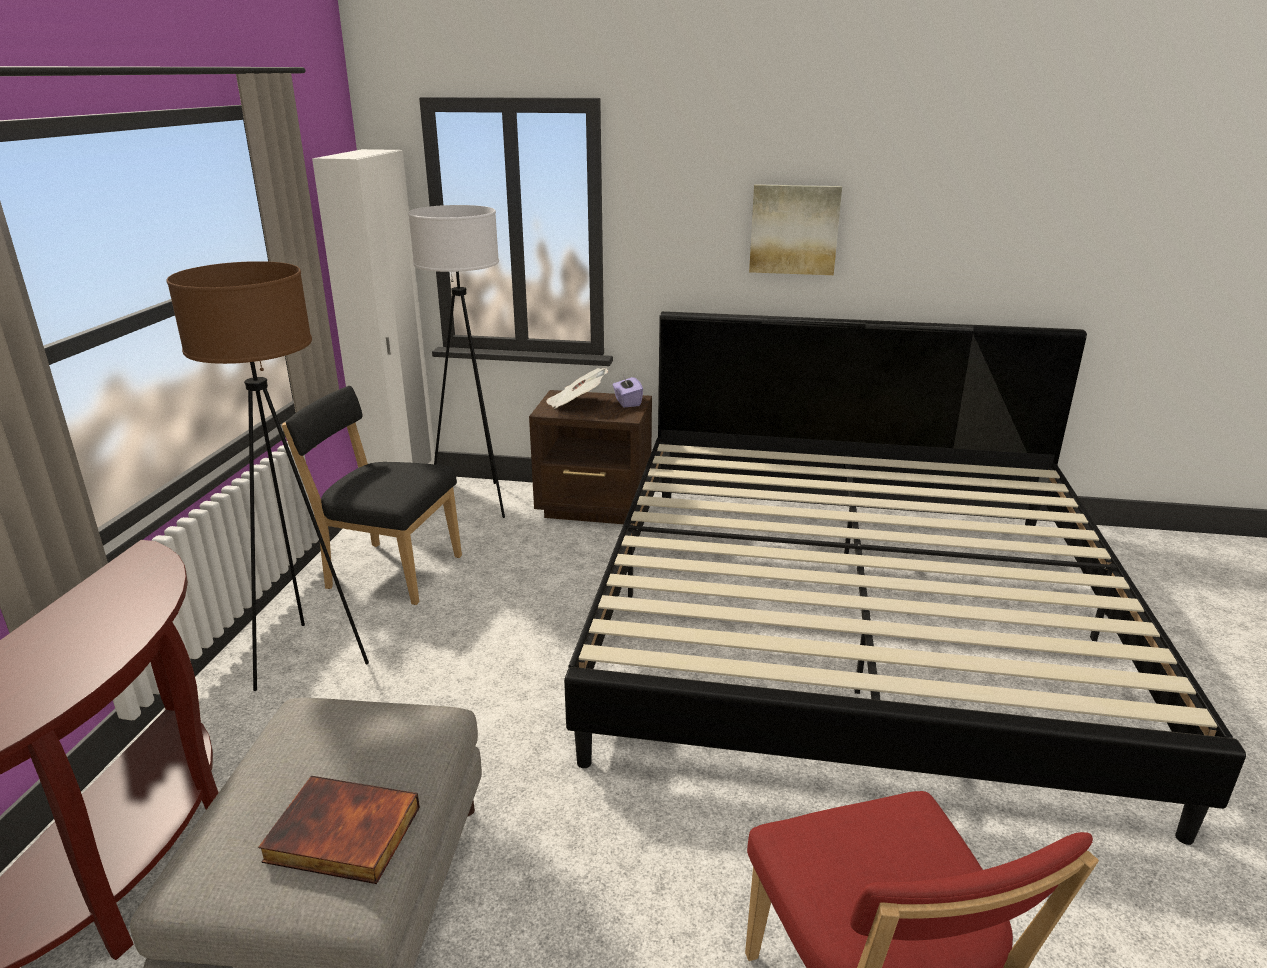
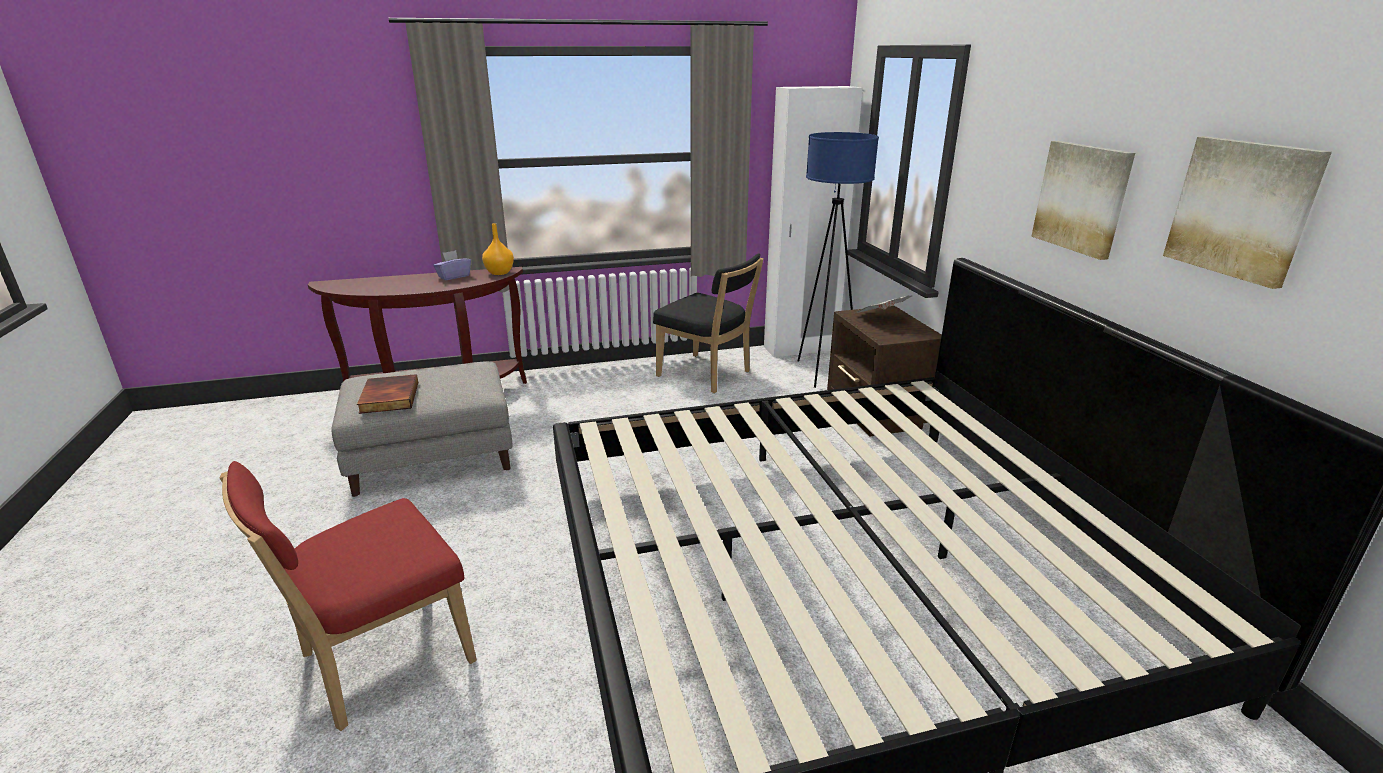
camera: 65 degrees right, 0 degrees up
(145, 563) = (500, 273): none -> orange vase
(309, 657) = (607, 384): brown floor lamp -> none
(389, 571) = (707, 375): black chair -> black chair turned 135 degrees clockwise
(477, 502) = (822, 373): white floor lamp -> blue floor lamp
(627, 402) = (915, 332): purple tissue box -> purple tissue box (454, 276)
(942, 214) = (1242, 209): none -> picture

